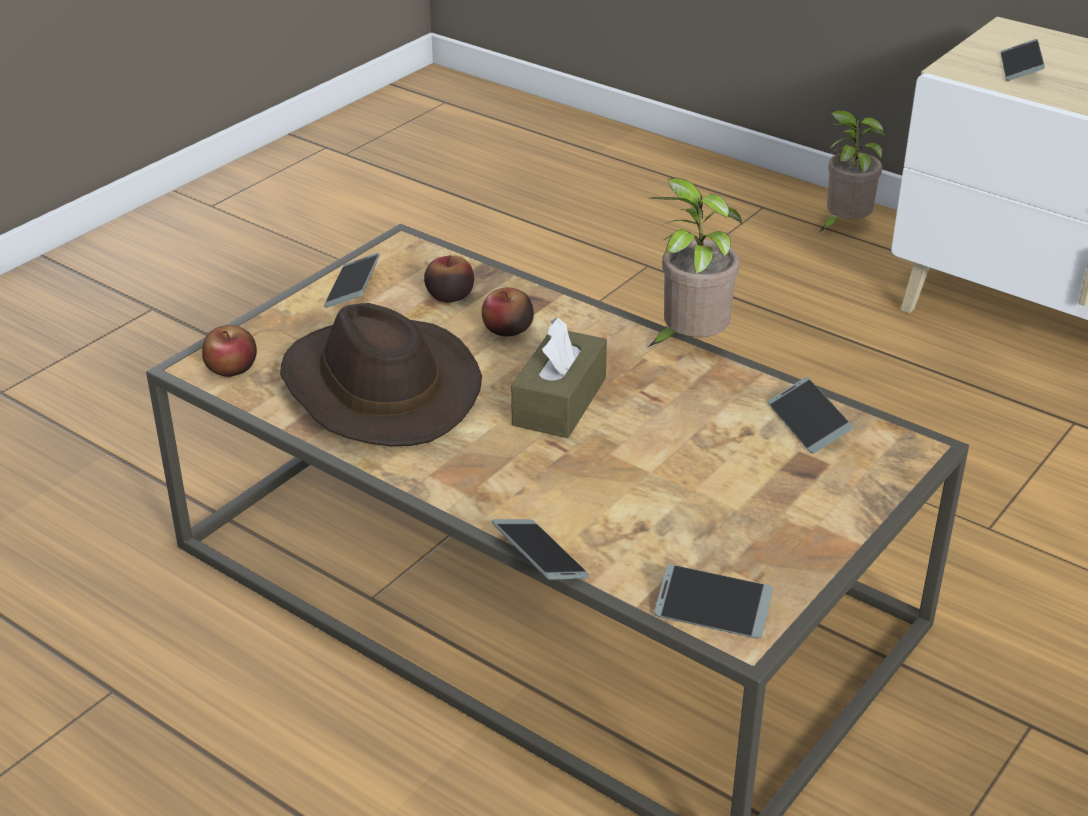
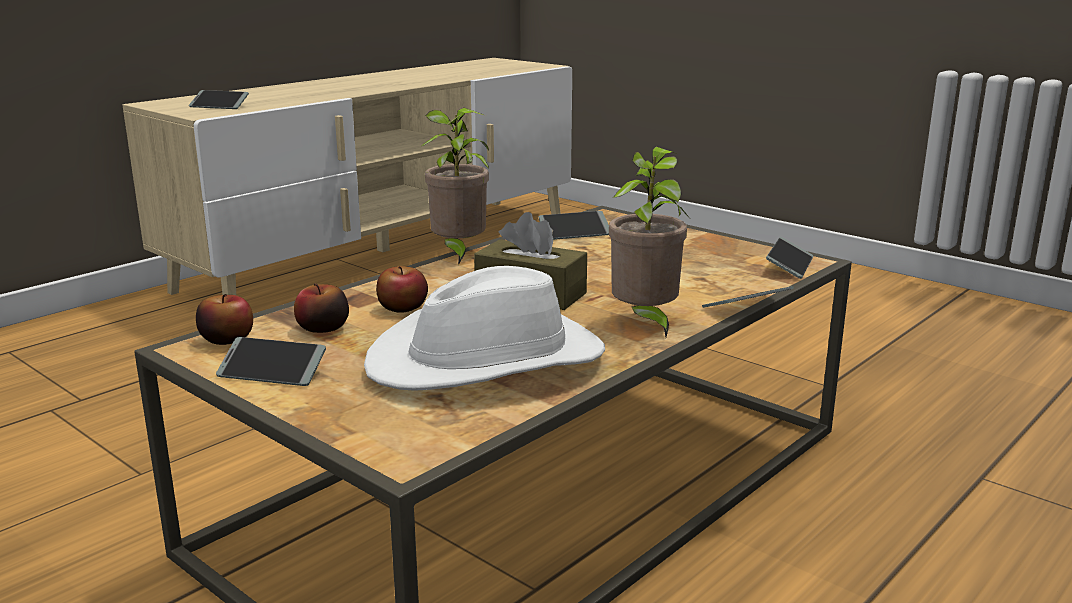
camera: 85 degrees left, 15 degrees down
(232, 368) = (419, 435): apple -> apple (227, 339)
(377, 388) = (488, 360): brown hat -> white hat
(844, 226) = (83, 325): potted plant -> potted plant (645, 322)

